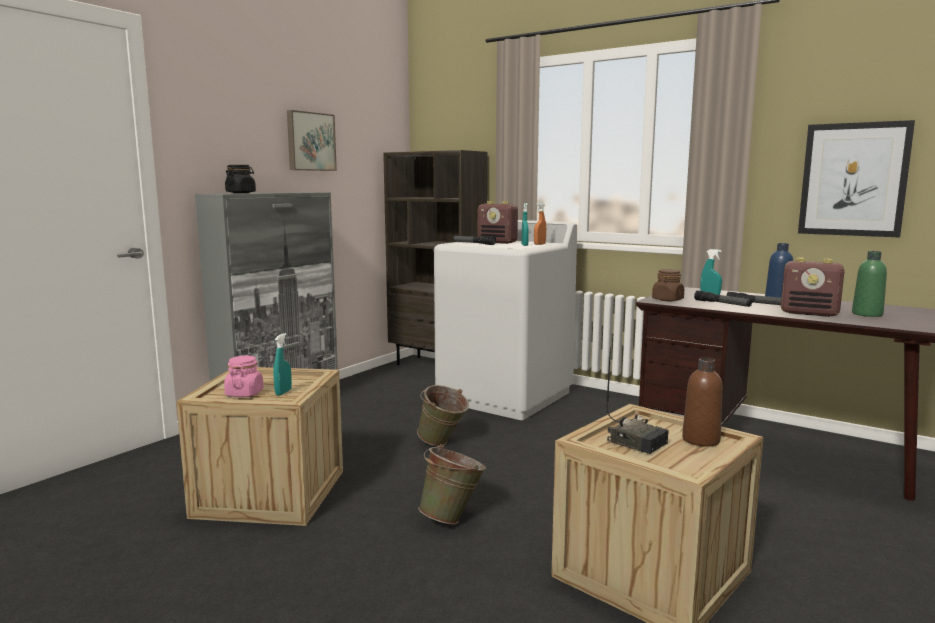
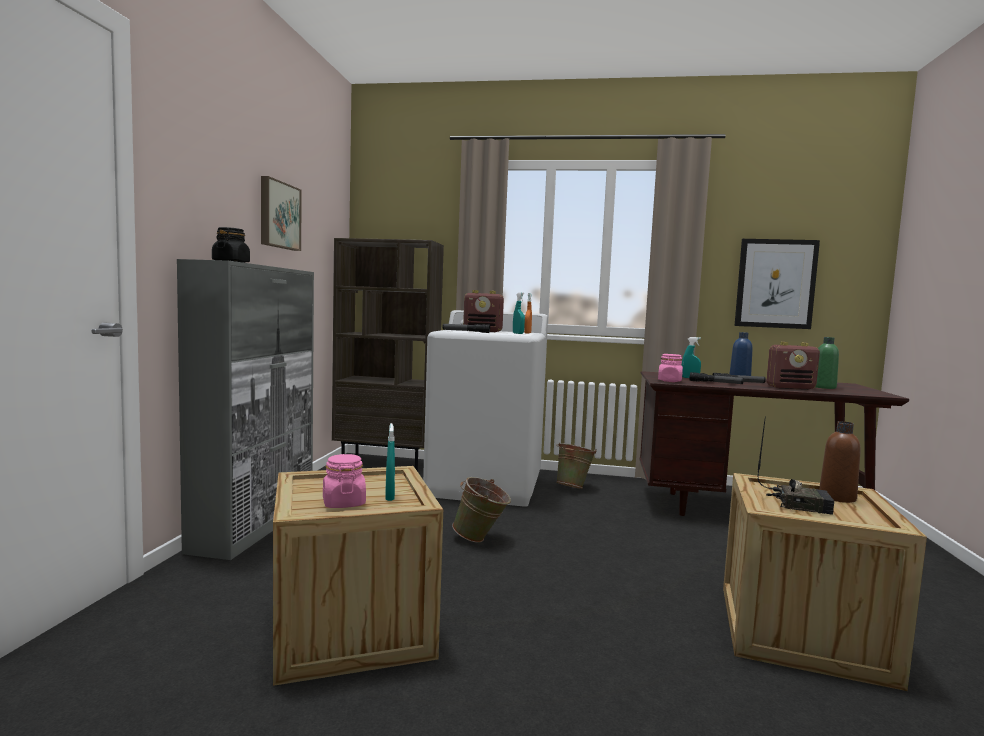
camera: 25 degrees left, 5 degrees down
(452, 518) = (580, 616): green bucket -> green bucket (573, 487)
(667, 300) = (669, 381): brown jar -> pink jar

